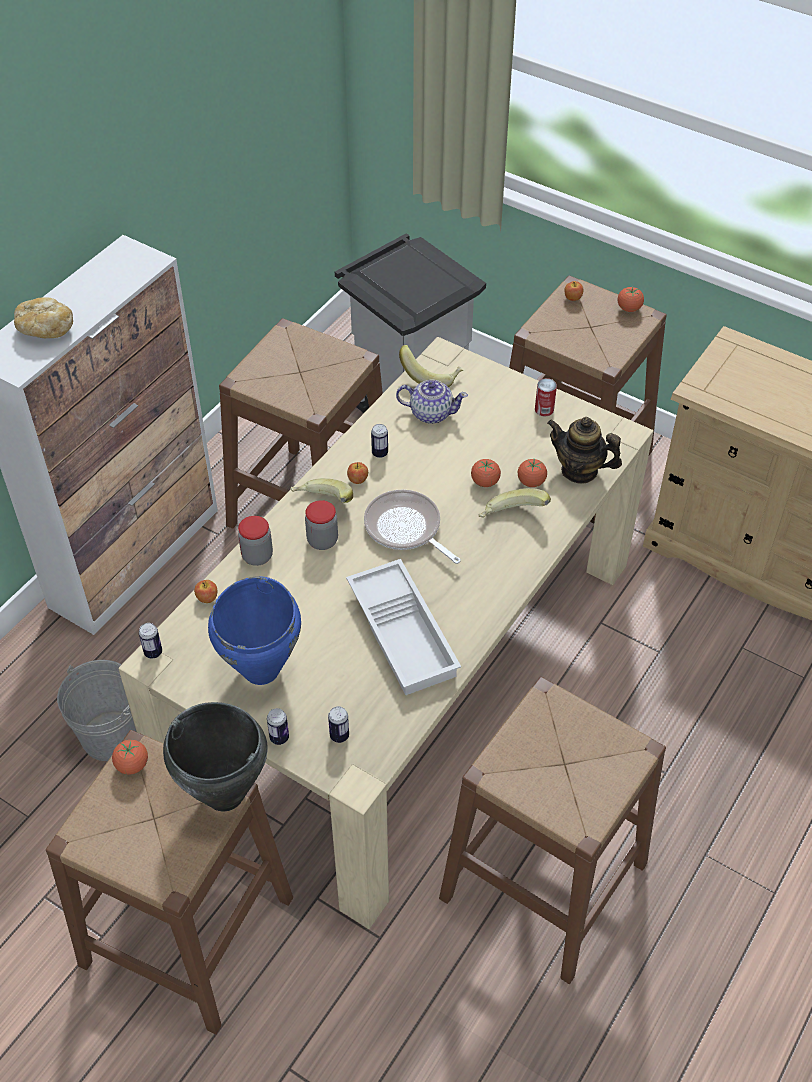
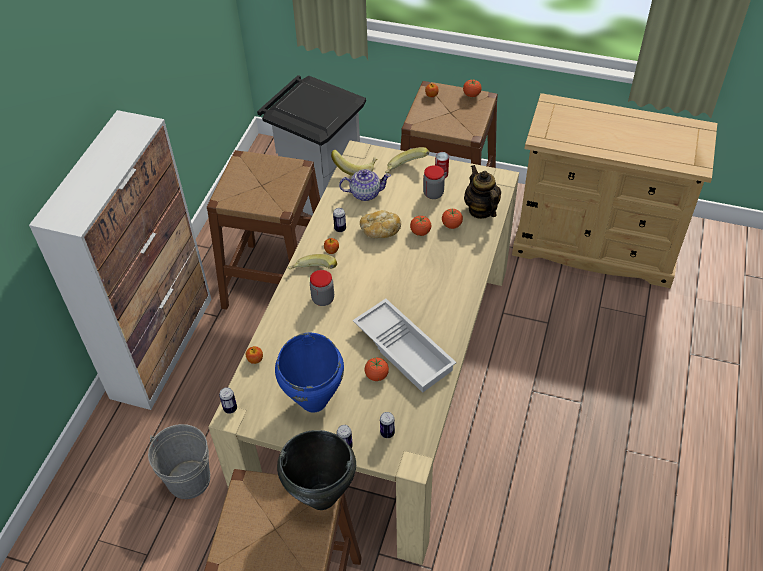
camera: 15 degrees left, 0 degrees up
(45, 329) = (85, 190): bread -> bread (379, 231)
(132, 765) = (245, 494): tomato -> tomato (376, 375)
(257, 556) = (280, 321): jar -> jar (433, 194)
(405, 528) = (378, 277): frying pan -> none
(512, 518) = (448, 252): banana -> banana (406, 170)
(544, 880) = (528, 497): brown stool -> none
(579, 470) = (481, 210): teapot -> teapot turned 60 degrees clockwise

